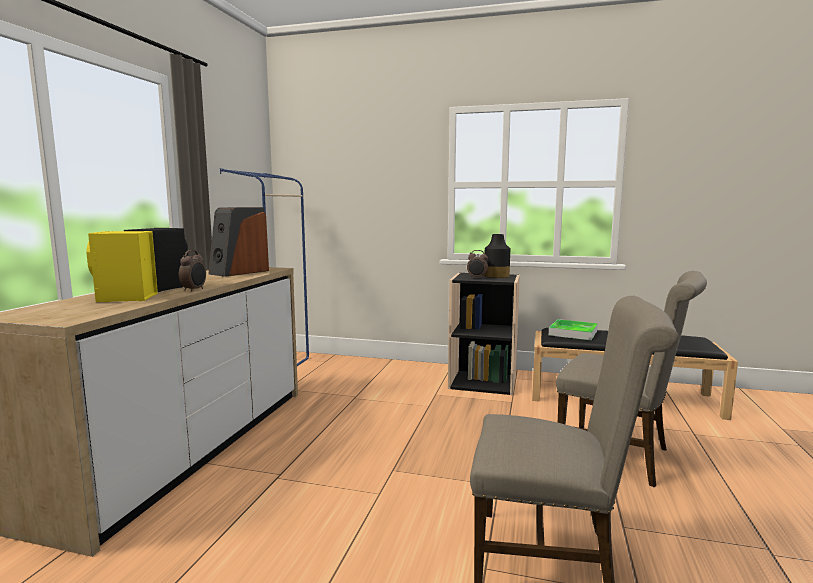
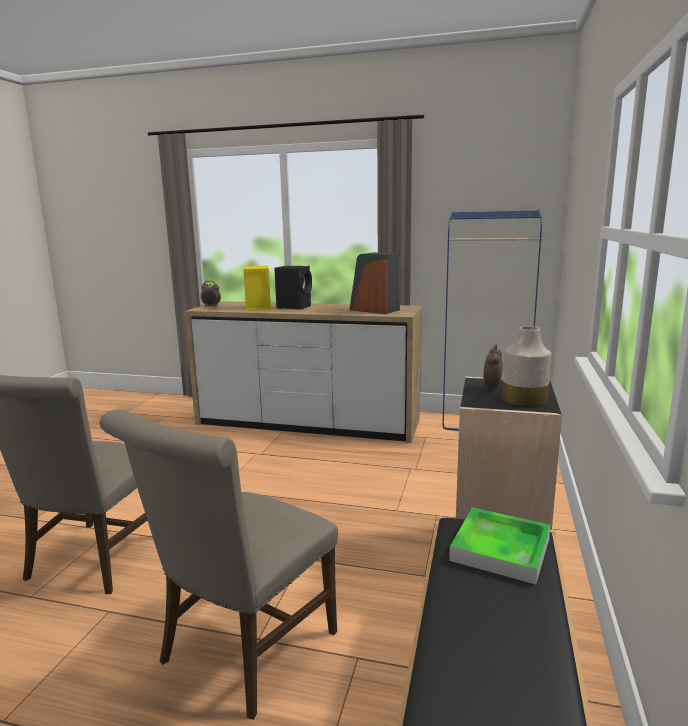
camera: 90 degrees right, 5 degrees up
(194, 290) = (284, 311): alarm clock -> alarm clock (211, 307)
(496, 276) = (524, 399): black vase -> beige vase

